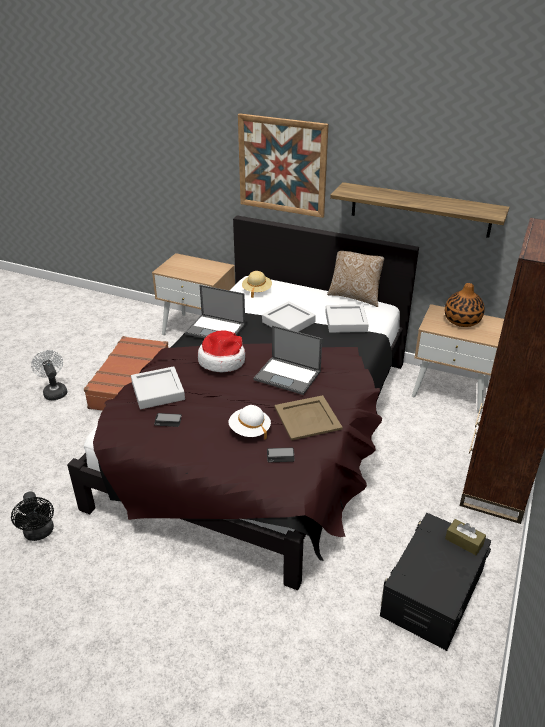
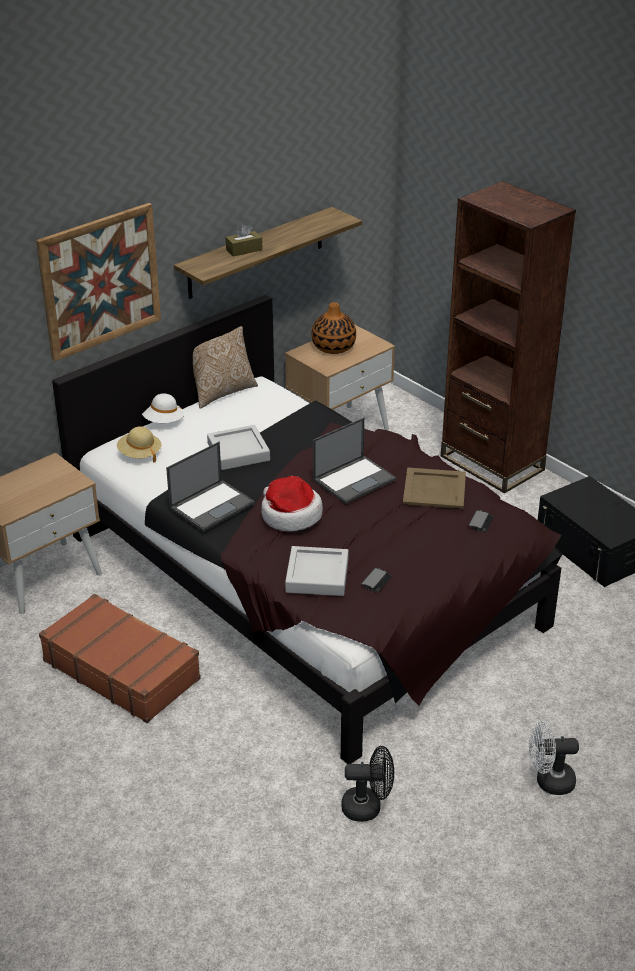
camera: 65 degrees left, 0 degrees up
(54, 391) = (73, 753): white fan -> white fan (548, 781)
(249, 430) = (429, 530): white hat -> white hat (163, 421)
(346, 322) = (272, 415): grey tray -> none
(464, 541) = (584, 489): brown tissue box -> brown tissue box (244, 250)

